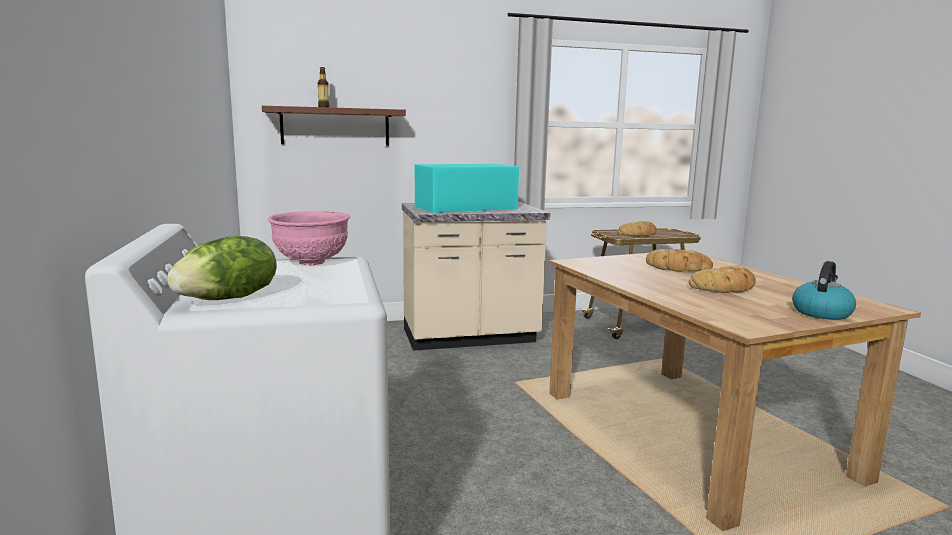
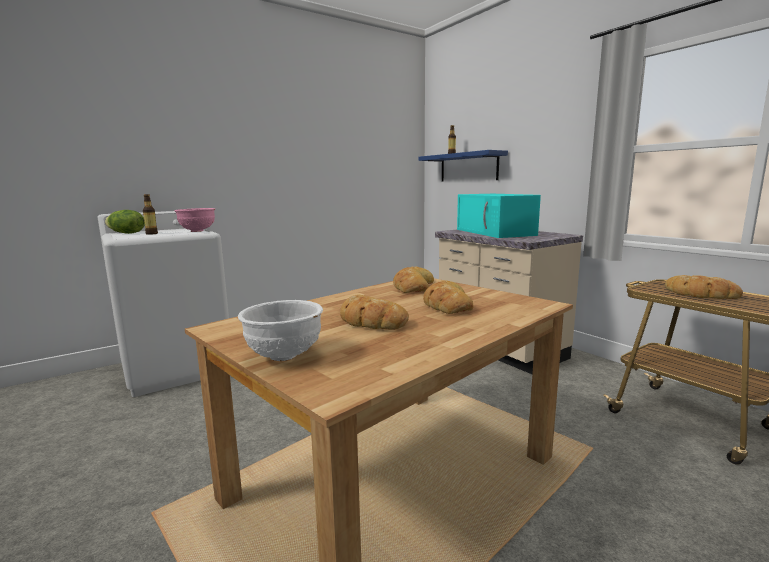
camera: 70 degrees right, 0 degrees up
(295, 283) = (151, 234): none -> bottle
(335, 126) = (468, 167): brown shelf -> blue shelf
(464, 208) = (495, 232): turquoise microwave -> turquoise microwave turned 150 degrees counterclockwise
(605, 266) = (412, 287): none -> bread
(821, 313) = (284, 355): kettle -> white bowl

